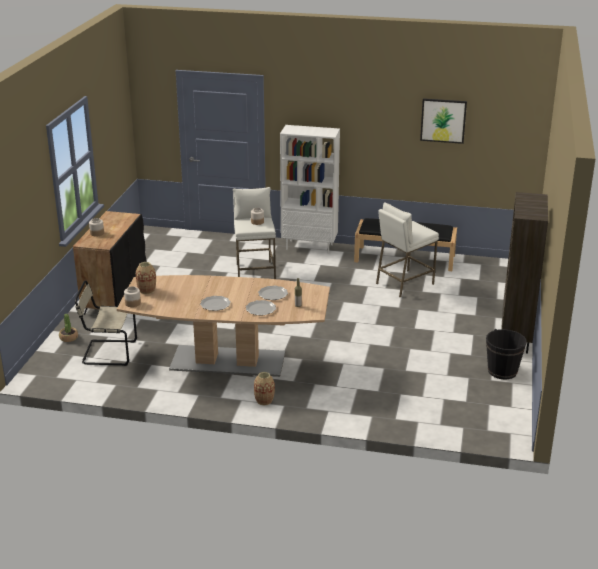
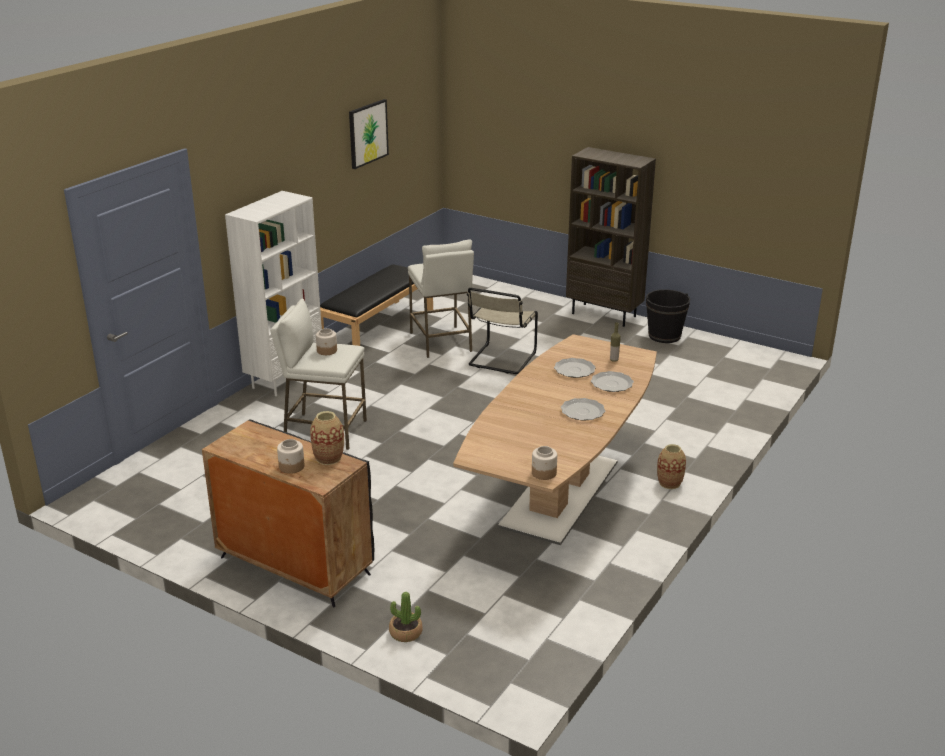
camera: 70 degrees left, 0 degrees up
(107, 353) = (479, 596): beige chair -> beige chair (501, 360)
(147, 290) = (508, 457): vase -> vase (328, 458)

